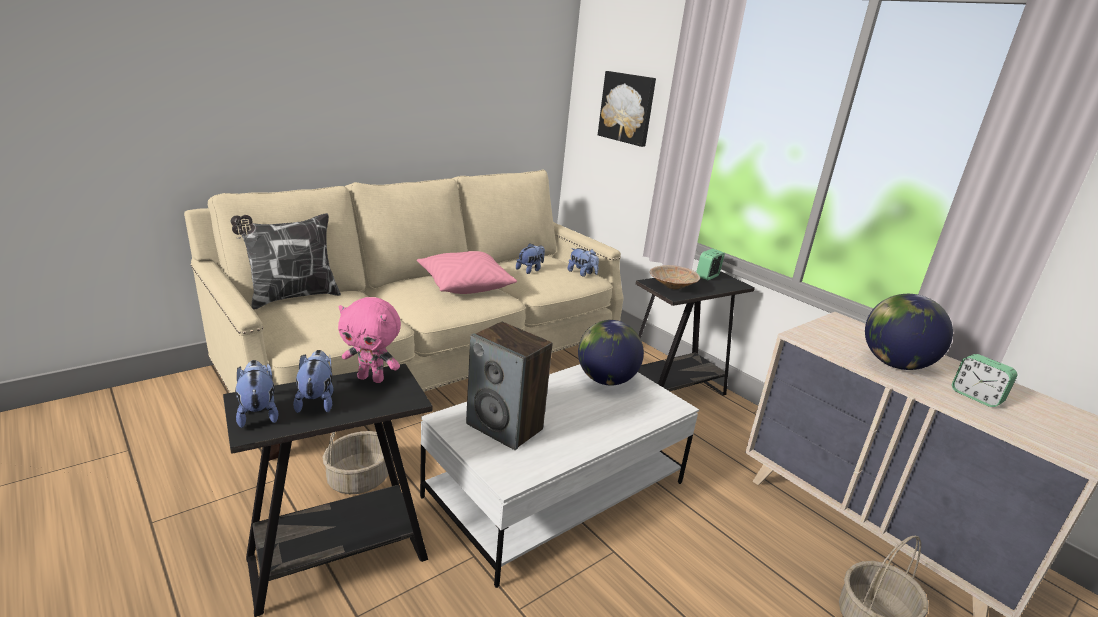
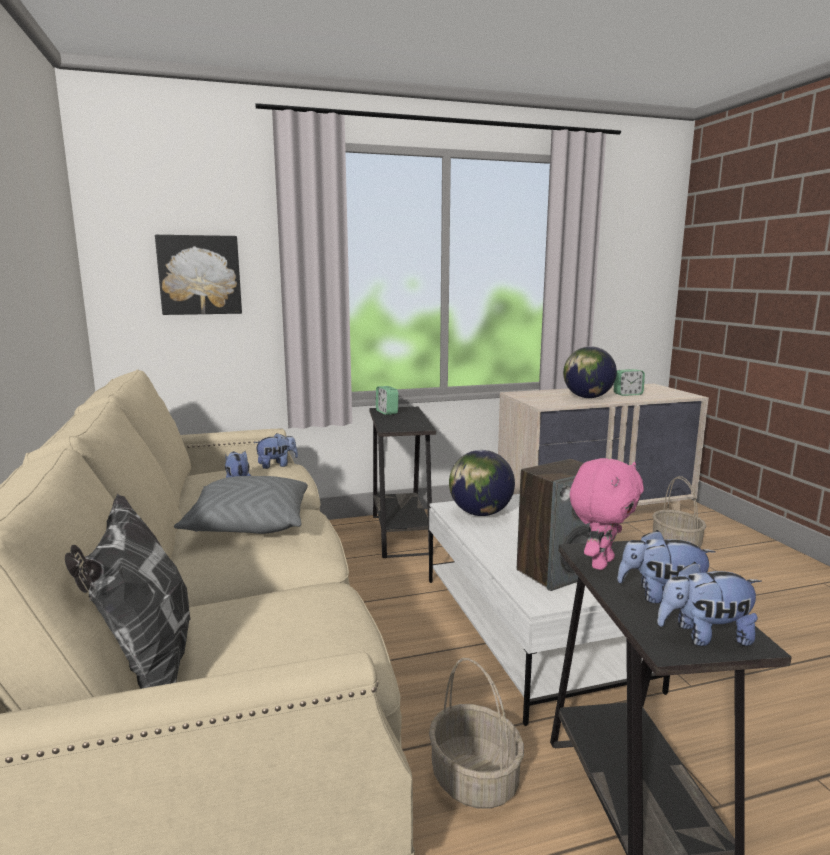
camera: 65 degrees left, 10 degrees down
(464, 285) = (249, 525): pink pillow -> grey pillow
(671, 287) = (404, 425): beige bowl -> none

